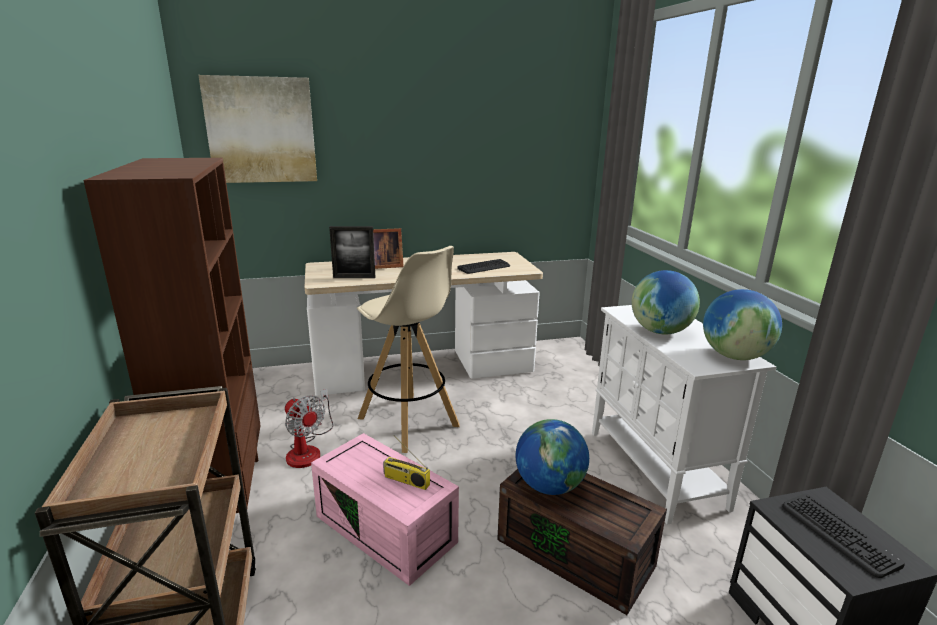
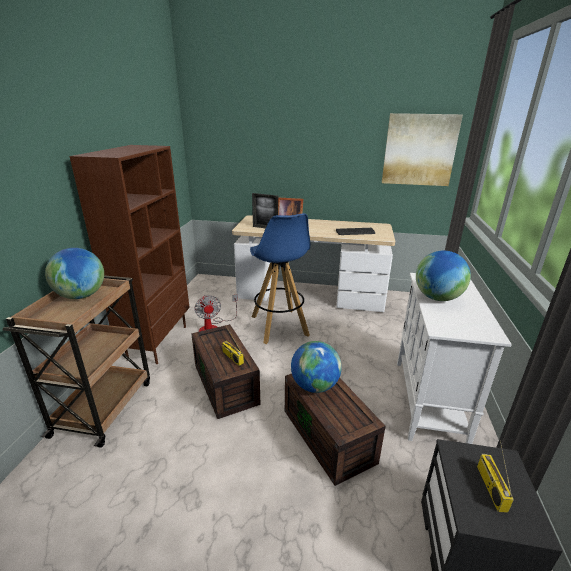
camera: 25 degrees right, 5 degrees up
(261, 130) = (226, 129): picture -> picture (419, 150)
(388, 529) = (227, 384): pink storage box -> brown storage box
(409, 422) = (279, 326): beige stool -> blue stool
(734, 356) = (481, 328): globe -> globe (82, 296)
(837, 534) = (490, 487): keyboard -> radio

